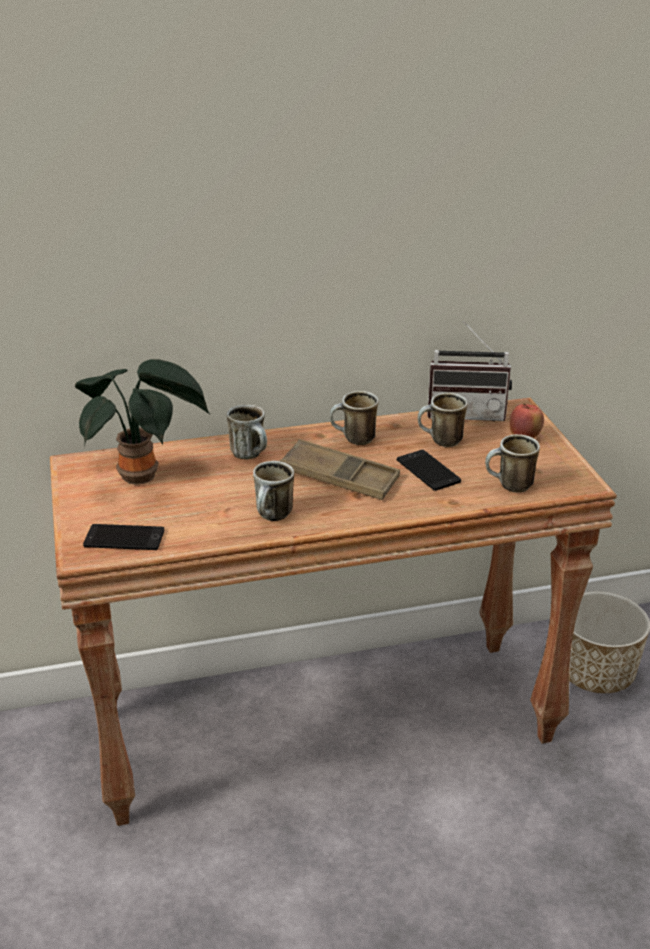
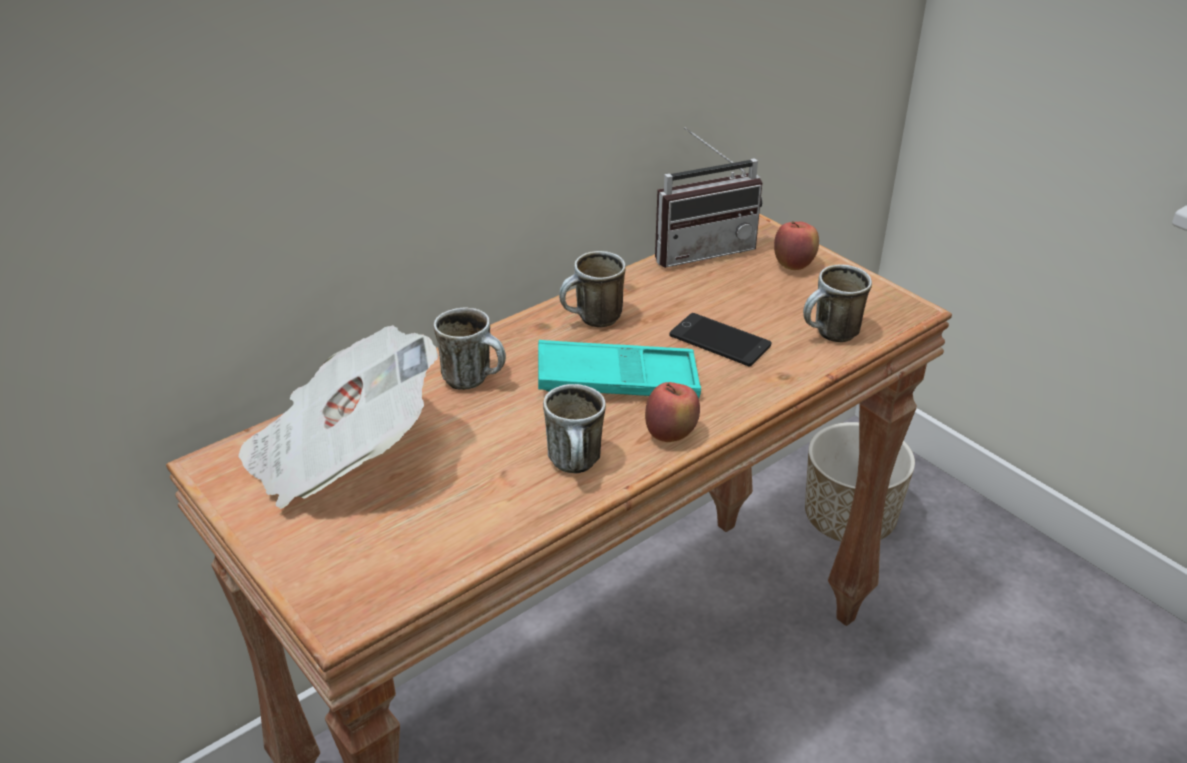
camera: 25 degrees left, 5 degrees up
(124, 538) = (387, 568): phone -> none
(143, 476) = (341, 456): potted plant -> newspaper
(339, 477) = (617, 381): brown tray -> turquoise tray
(346, 516) = (671, 435): none -> apple
(440, 442) = (702, 296): mug -> none

